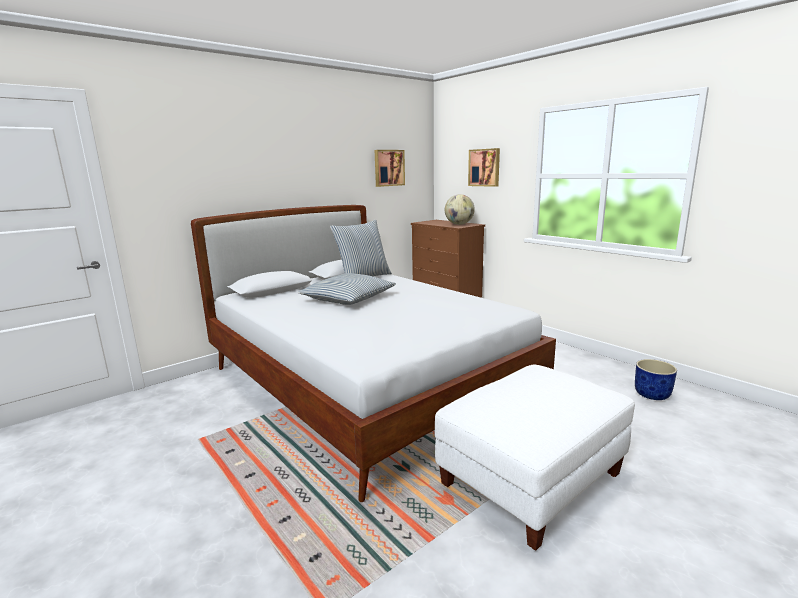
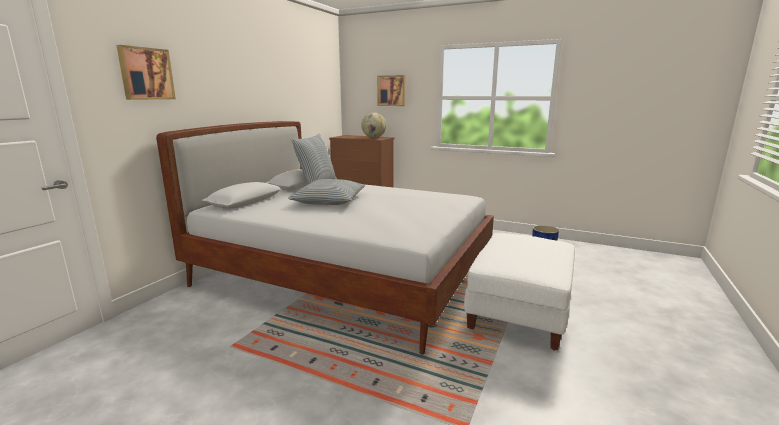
camera: 25 degrees left, 0 degrees up
(388, 168) = (311, 89): picture -> picture (146, 74)

